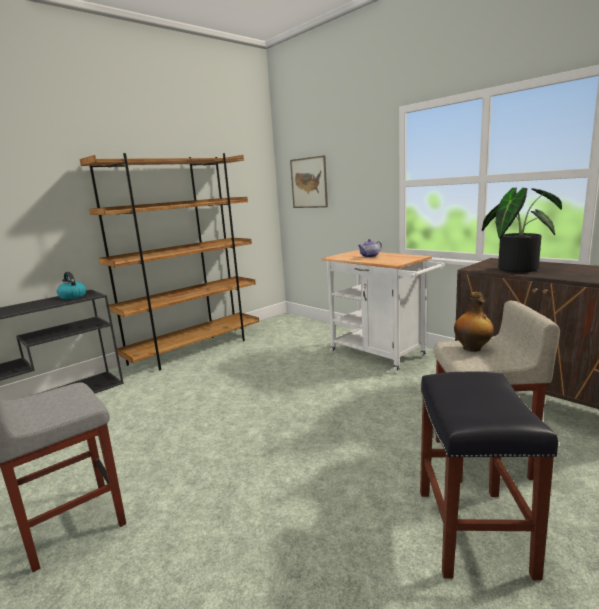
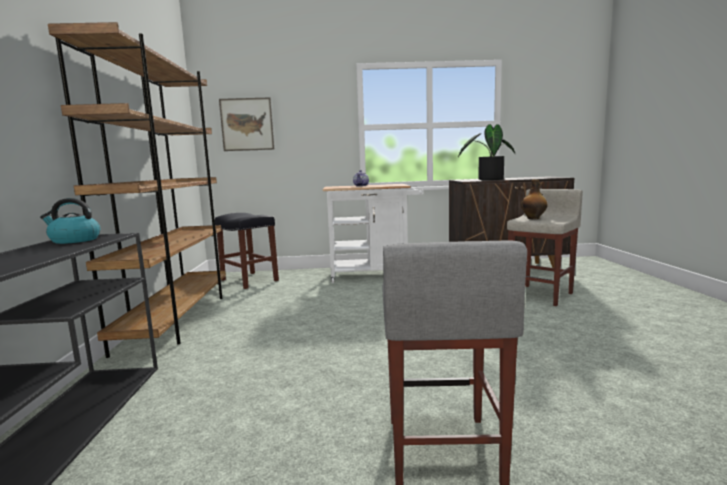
camera: 50 degrees left, 5 degrees down
(474, 532) = (604, 316): black stool -> black stool (250, 280)

